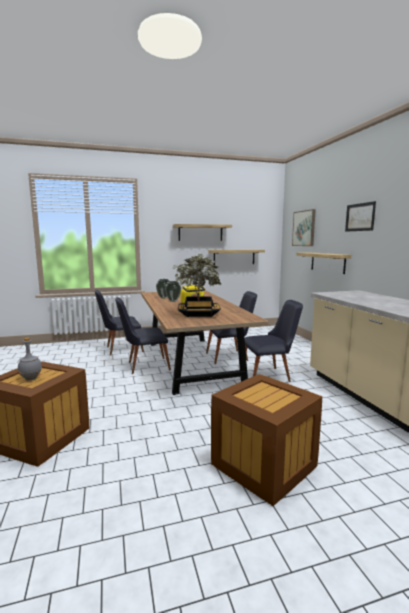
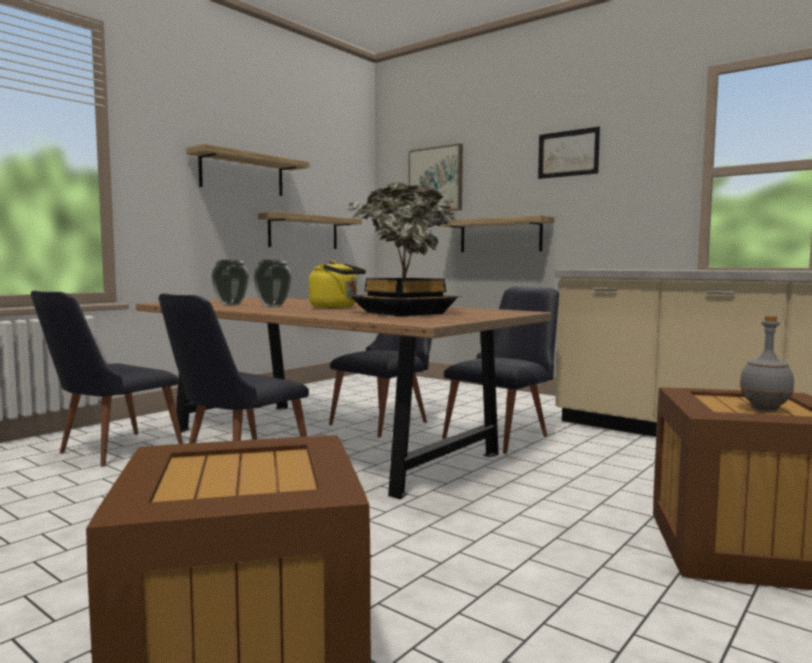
camera: 35 degrees left, 5 degrees down
(31, 379) = (243, 478): grey bottle -> grey bottle (765, 410)

